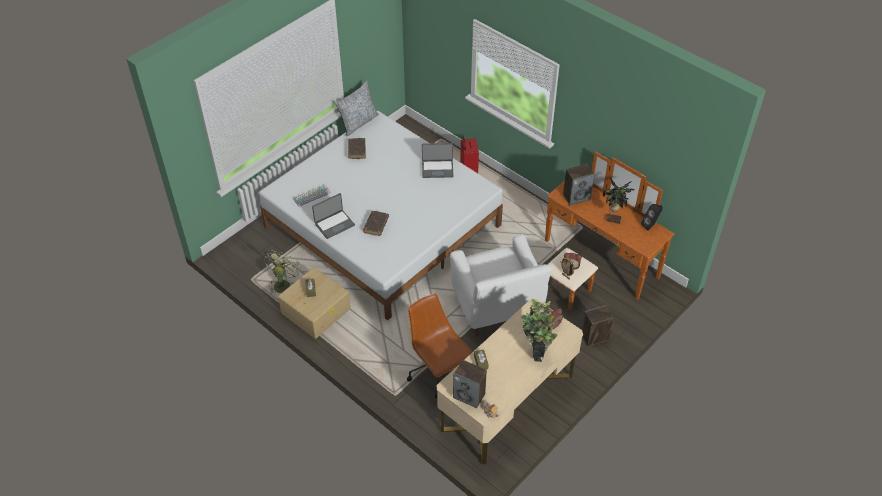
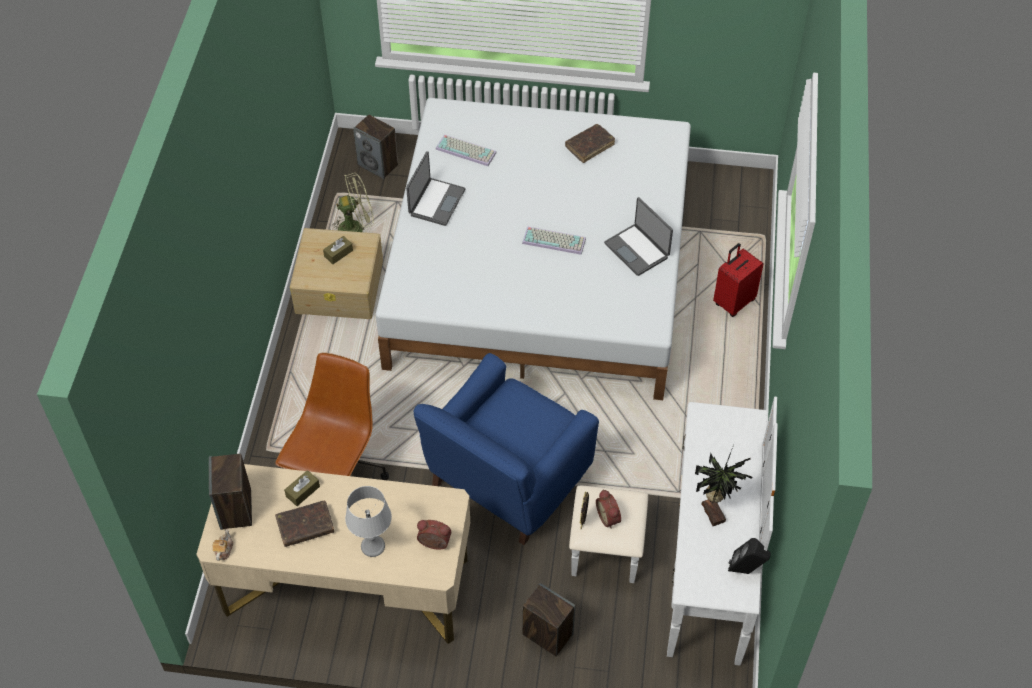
camera: 55 degrees right, 5 degrees up
(334, 224) = (436, 202): laptop -> laptop turned 90 degrees counterclockwise
(358, 123) = (643, 117): pillow -> none
(376, 225) = (471, 245): brown book -> brown book (305, 527)
(403, 194) = (555, 240): none -> keyboard
(497, 306) = (506, 480): white armchair -> blue armchair
(536, 350) = (373, 546): potted plant -> grey table lamp
(576, 197) = (718, 440): speaker -> speaker (378, 165)
(593, 266) = (685, 562): brown dresser -> white dresser

